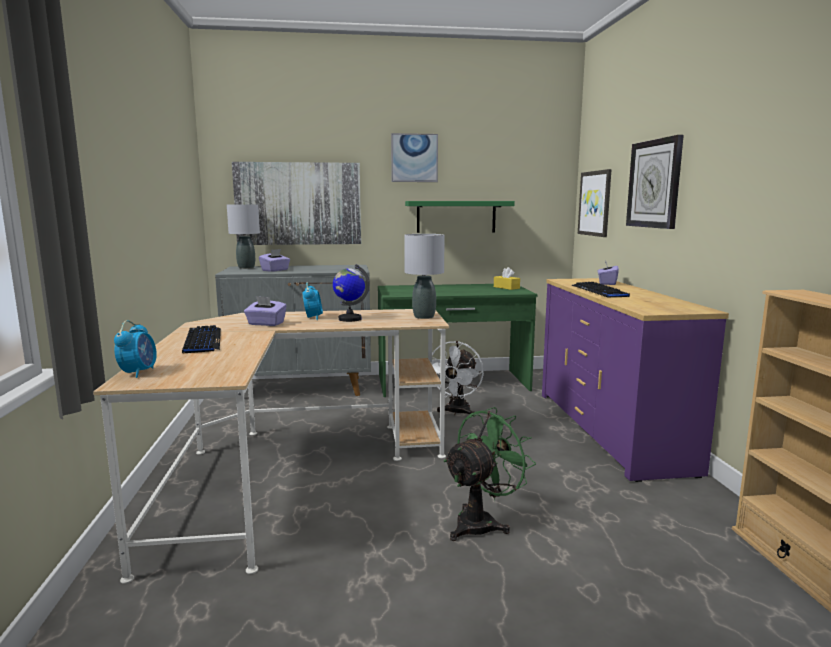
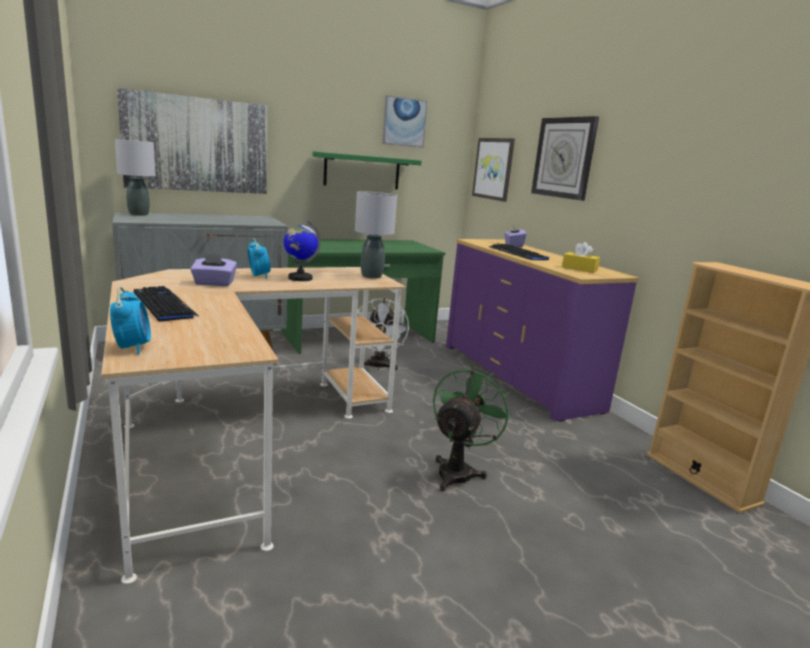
camera: 20 degrees left, 5 degrees up
(275, 270) = (180, 219): purple tissue box -> none
(414, 158) = (323, 106): picture -> picture (404, 122)
(506, 287) = (411, 245): yellow tissue box -> yellow tissue box (579, 269)

